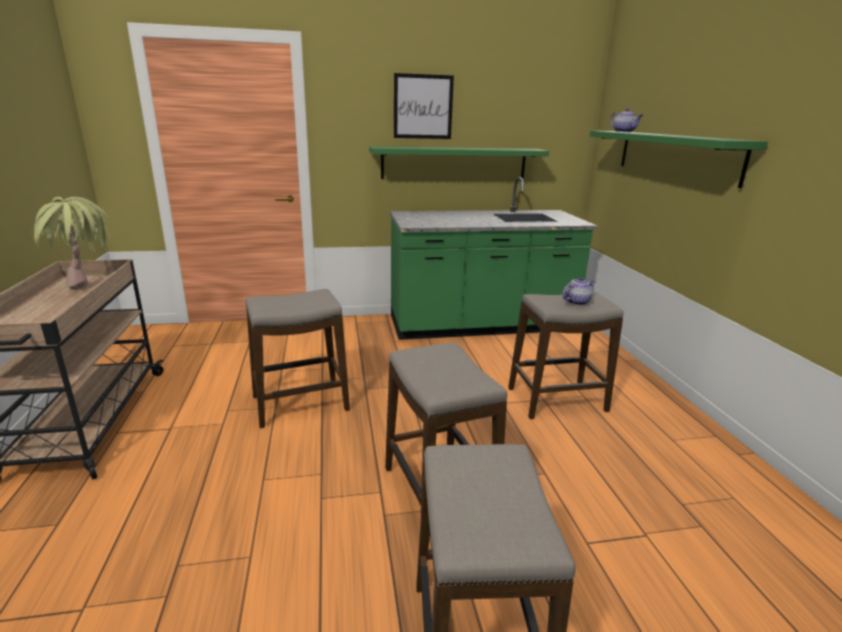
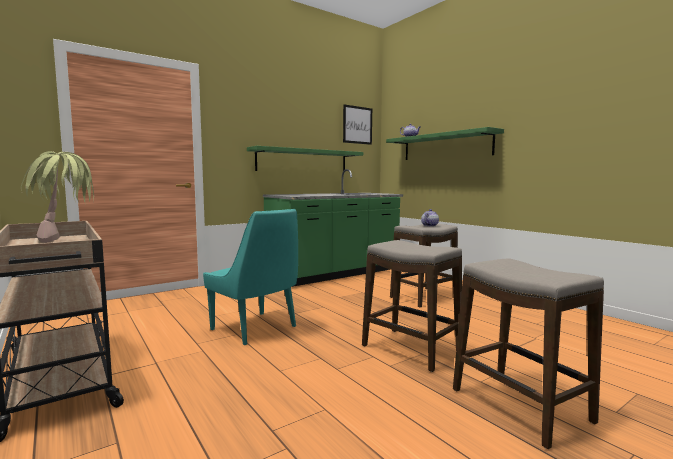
camera: 25 degrees left, 15 degrees down
(300, 404) = (256, 329): stool -> turquoise chair
(423, 107) = (281, 122): picture -> picture (357, 125)

